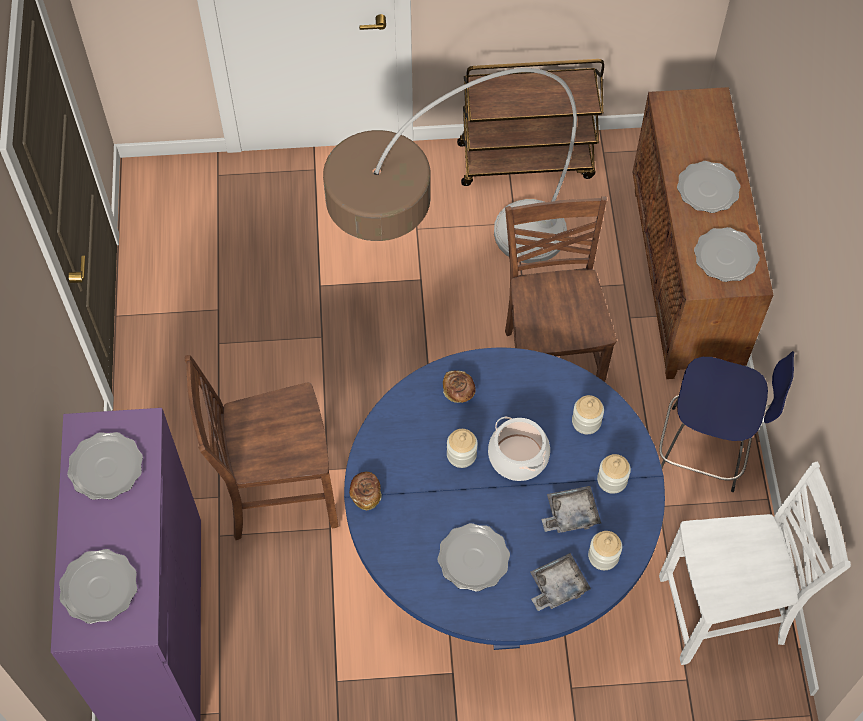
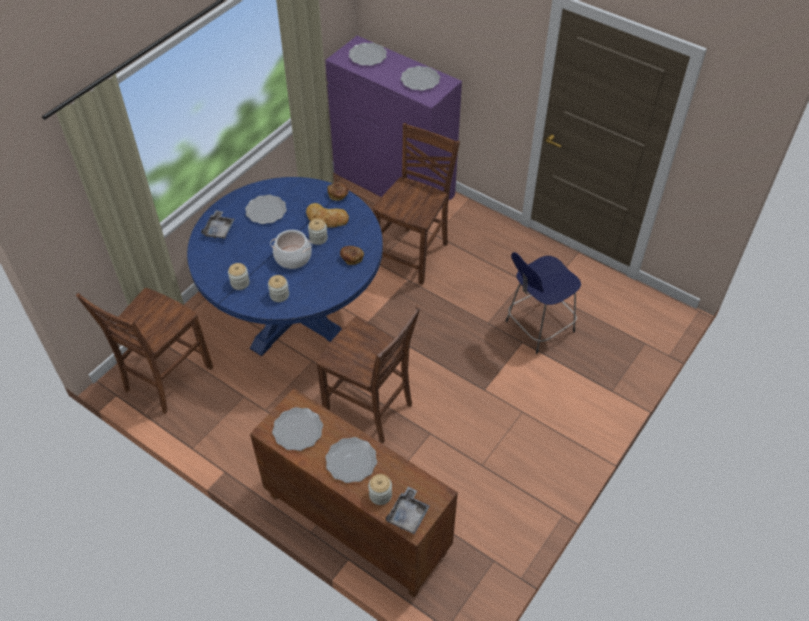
camera: 130 degrees right, 10 degrees down
(420, 473) = (326, 219): none -> bread
(445, 278) = (474, 401): floor lamp -> none
(526, 160) = (526, 509): brown cart -> none
(570, 514) = (243, 256): grey tray -> grey tray (408, 515)
(603, 556) = (211, 254): jar -> jar (380, 495)
(706, 450) = (247, 443): blue stool -> blue stool (537, 327)
(724, 613) = (166, 379): white chair -> brown chair

